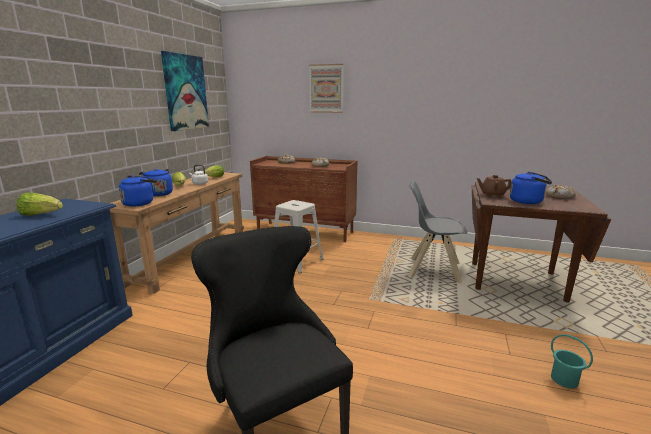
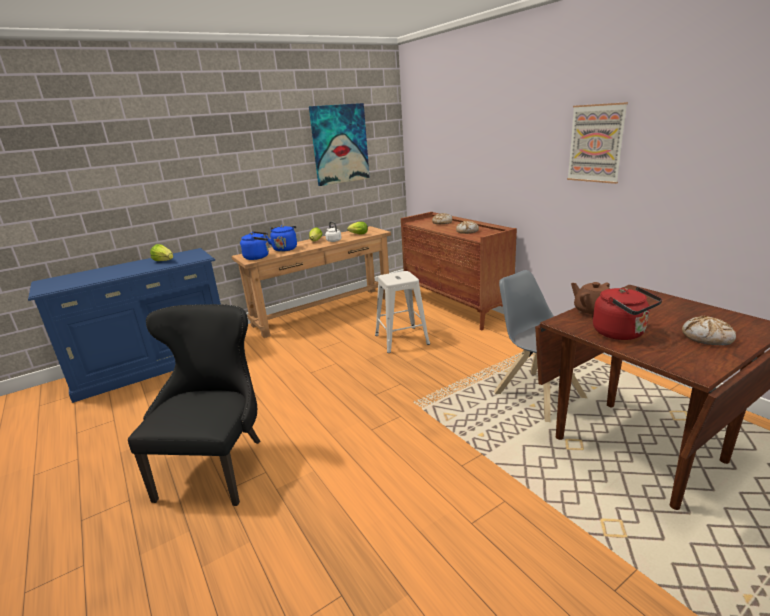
camera: 40 degrees right, 5 degrees up
(326, 88) = (488, 132): picture -> picture (596, 143)
(528, 201) = (621, 333): blue kettle -> red kettle
(564, 379) = (491, 581): turquoise bucket -> none

